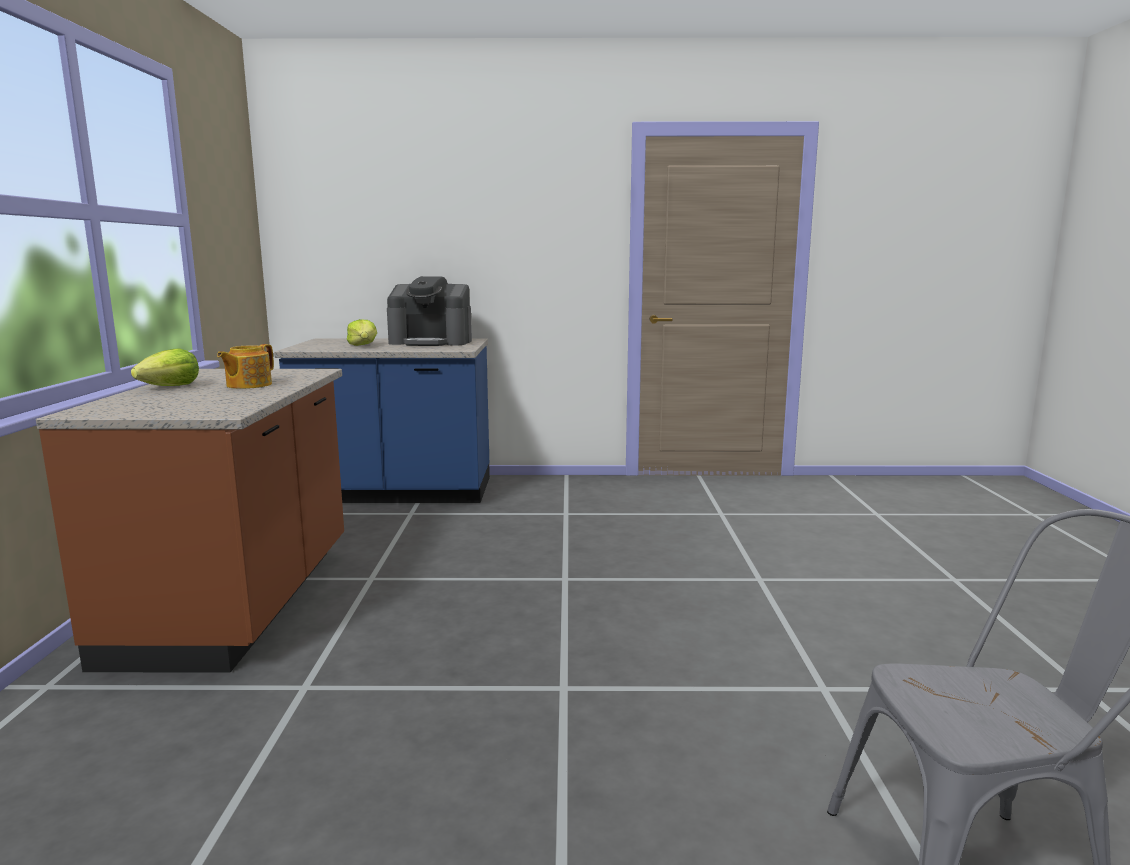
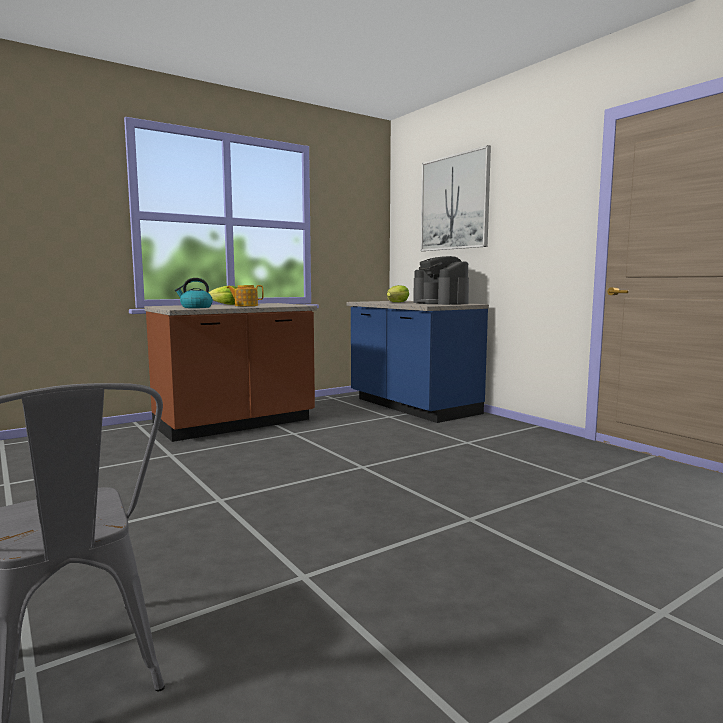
camera: 55 degrees right, 5 degrees down
(217, 404) = (196, 307): none -> kettle
(407, 197) = (454, 202): none -> picture

